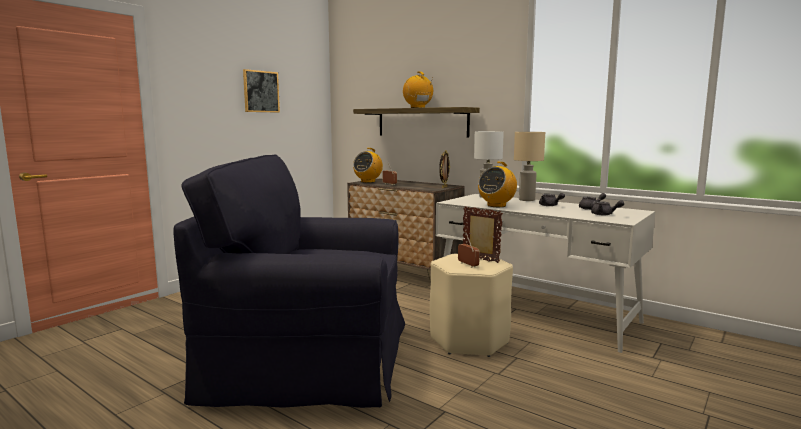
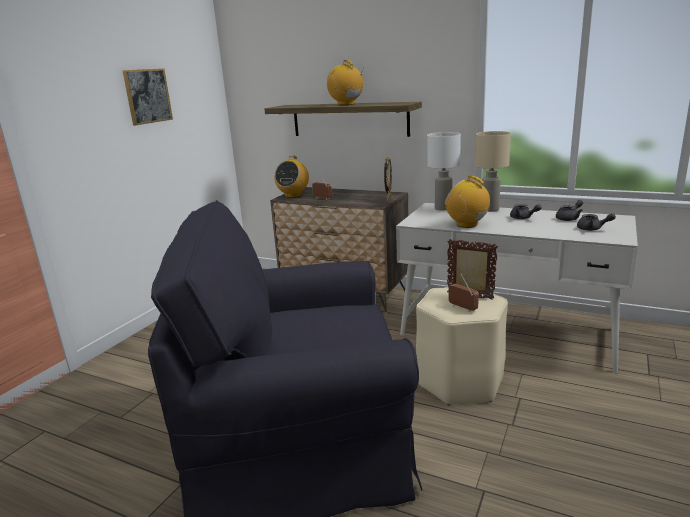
camera: 10 degrees left, 10 degrees up
(496, 205) = (467, 224): radio -> radio turned 105 degrees clockwise

